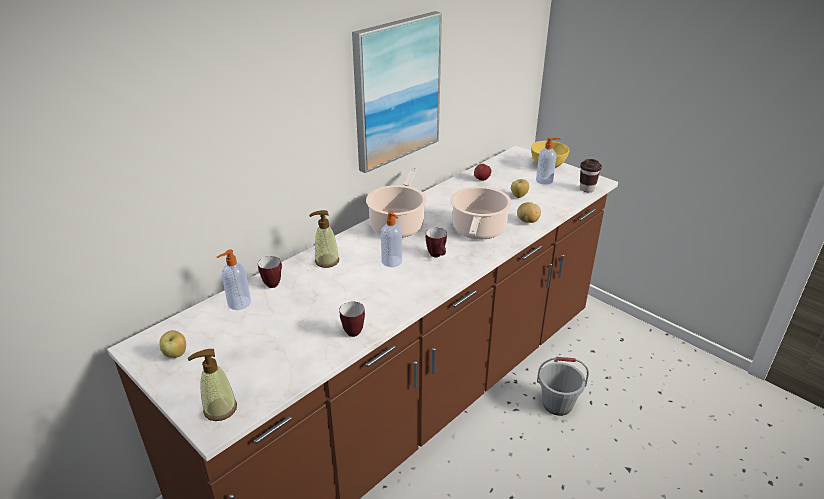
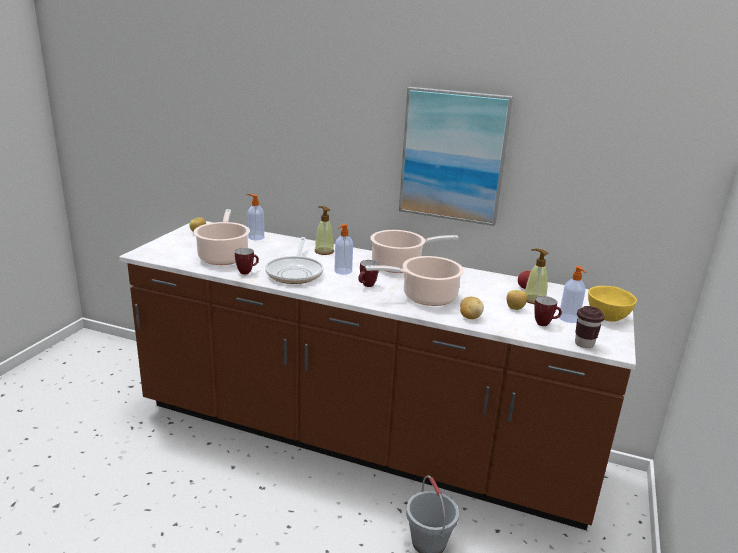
camera: 65 degrees right, 10 degrees down
(220, 409) = (155, 252): soap dispenser -> soap dispenser (534, 300)
(274, 283) = (285, 242): mug -> mug (545, 323)
(287, 342) = (223, 256): none -> cooking pot
(376, 294) = (295, 272): none -> frying pan

